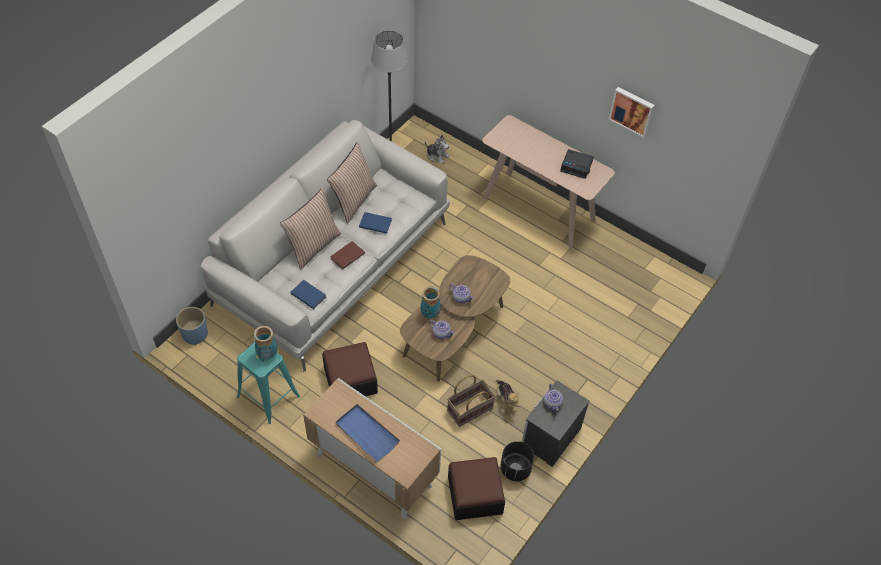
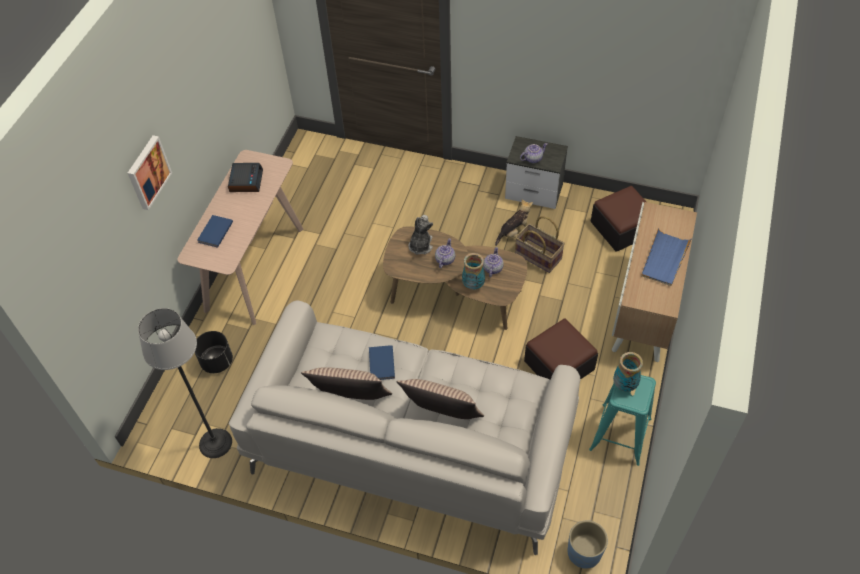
camera: 105 degrees left, 0 degrees up
(308, 294) = (516, 391): blue book -> blue book (214, 232)
(346, 256) = (442, 375): brown book -> none
(437, 155) = (196, 392): plush toy -> plush toy (420, 245)
(515, 469) = (579, 207): black planter -> black planter (217, 361)
(632, 111) = (217, 80): picture -> picture (147, 172)

